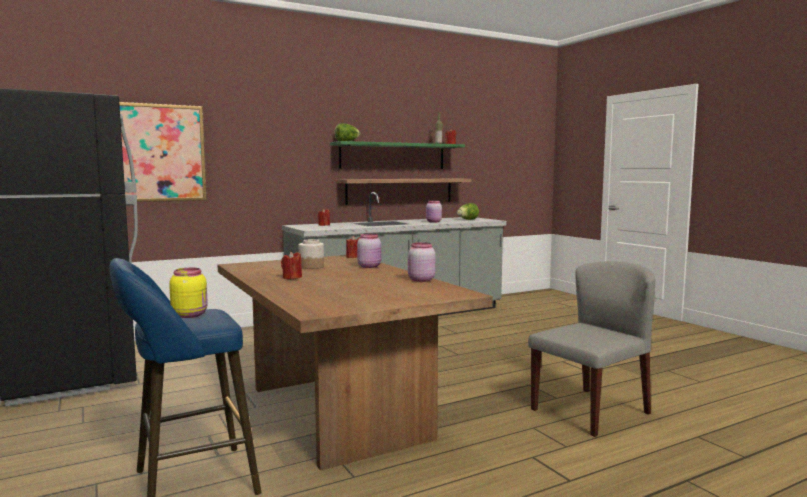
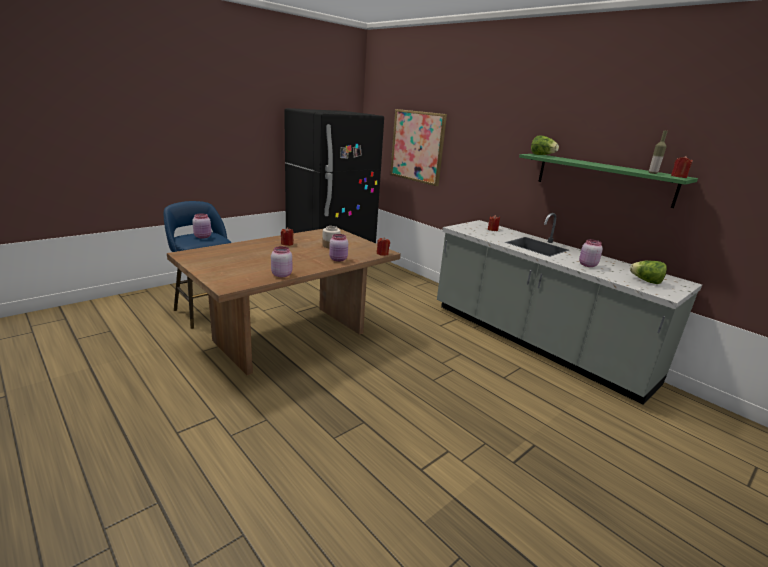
camera: 75 degrees right, 15 degrees up
(190, 315) = (203, 237): yellow jar -> pink jar
(400, 191) = (601, 220): shelf -> none
(590, 411) = (304, 458): grey chair -> none

